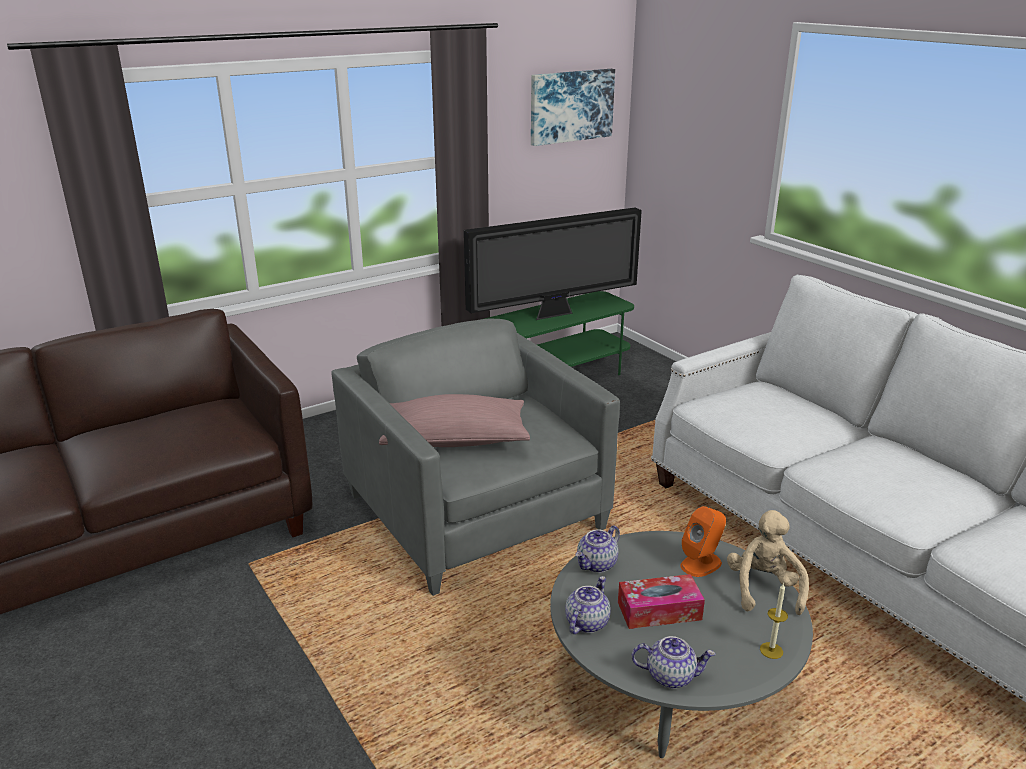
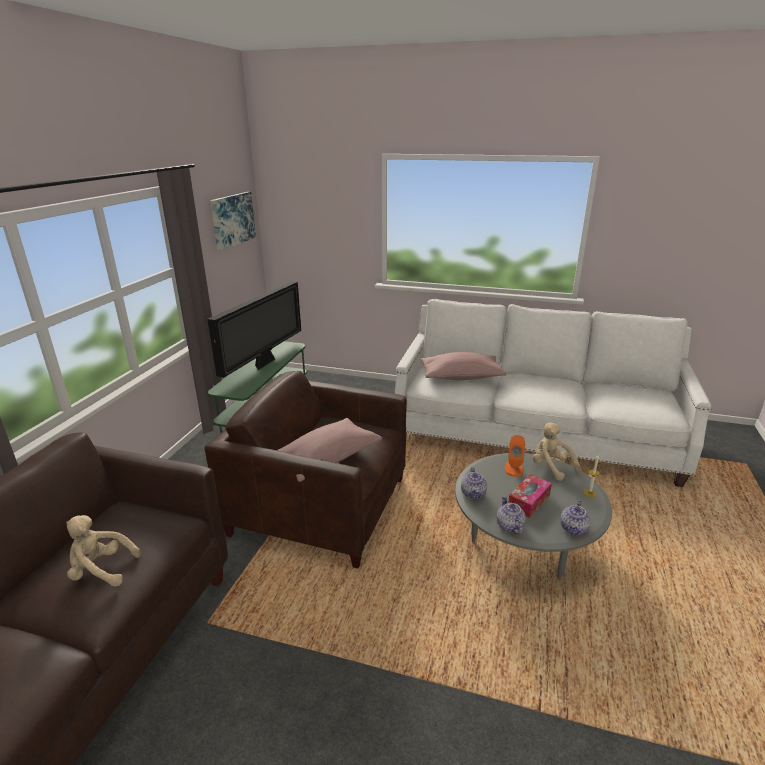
camera: 40 degrees left, 0 degrees up
(149, 446) = (101, 570): none -> beige plush toy
(475, 512) = (321, 506): grey armchair -> brown armchair
(671, 675) = (574, 529): teapot -> teapot turned 150 degrees clockwise
(778, 412) = (461, 377): none -> pink pillow

